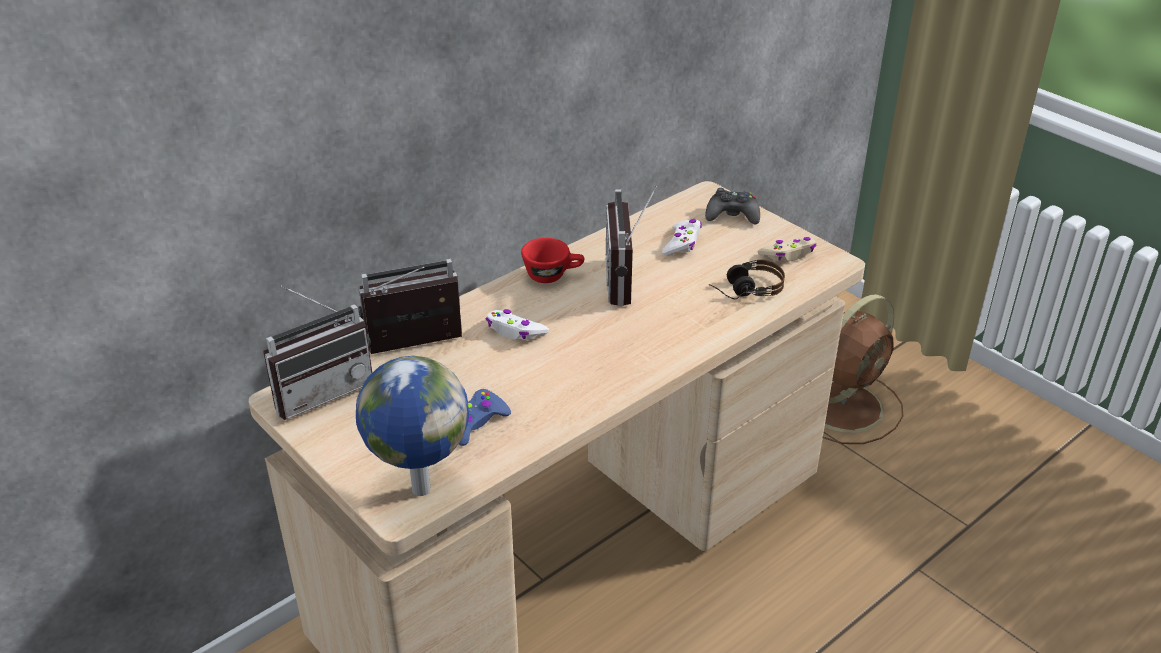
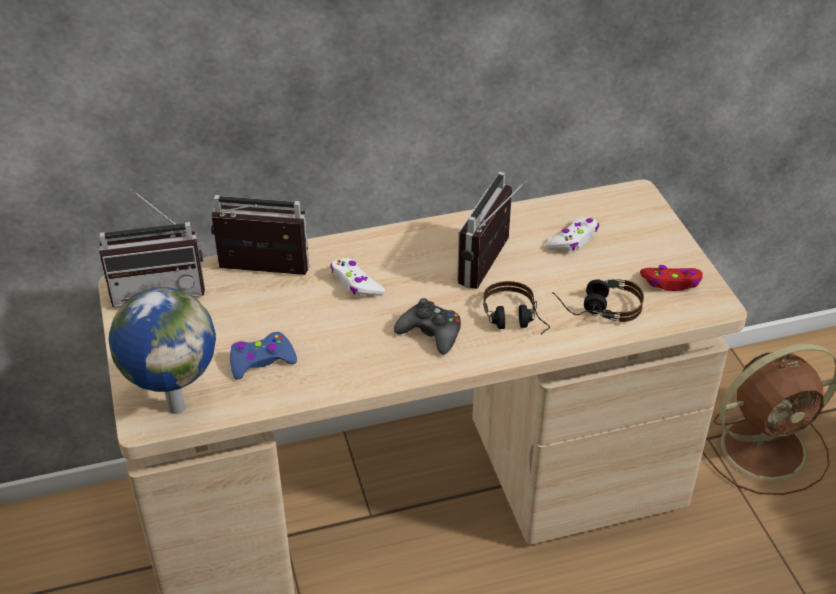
camera: 25 degrees right, 5 degrees up
(553, 275) = (428, 238): red cup -> none
(683, 323) = (515, 323): none -> headphones
(732, 215) = (645, 224): black game controller -> black game controller (430, 333)
(788, 255) = (671, 283): beige game controller -> red game controller

